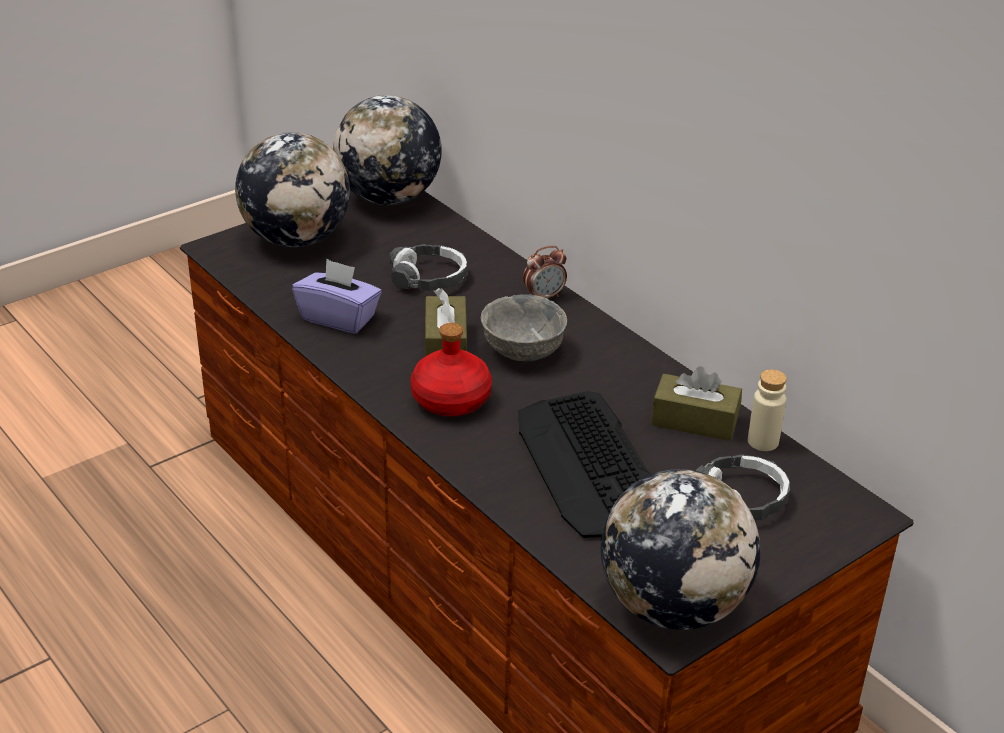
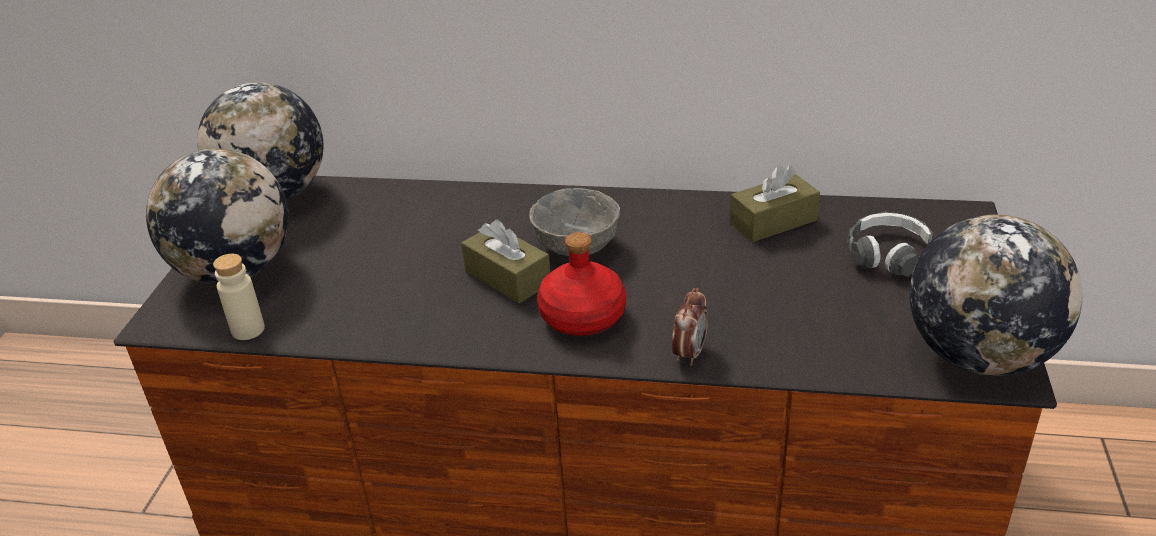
camera: 40 degrees left, 0 degrees up
(339, 318) = (381, 311): purple tissue box -> none
(428, 278) = (411, 236): headphones -> none
(544, 296) = (527, 199): alarm clock -> alarm clock (689, 353)
(589, 466) = (762, 297): keyboard -> none
(763, 441) = (835, 208): beige bottle -> beige bottle (248, 330)

